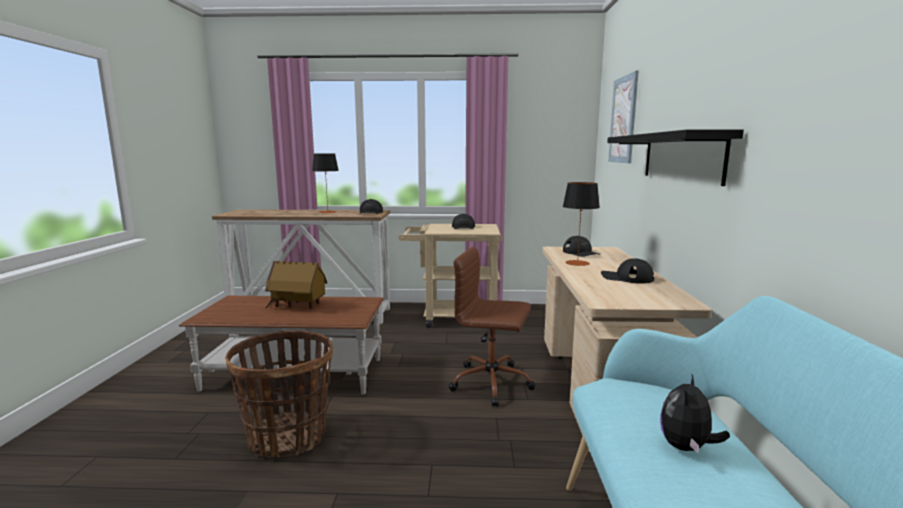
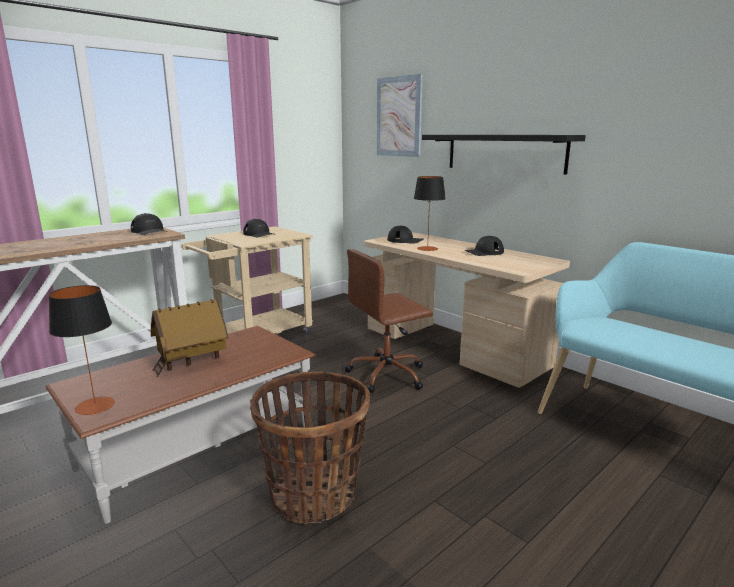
camera: 45 degrees left, 5 degrees up
(327, 212) = (85, 238): table lamp -> table lamp (95, 406)
(686, 447) = (661, 338): plush toy -> none

